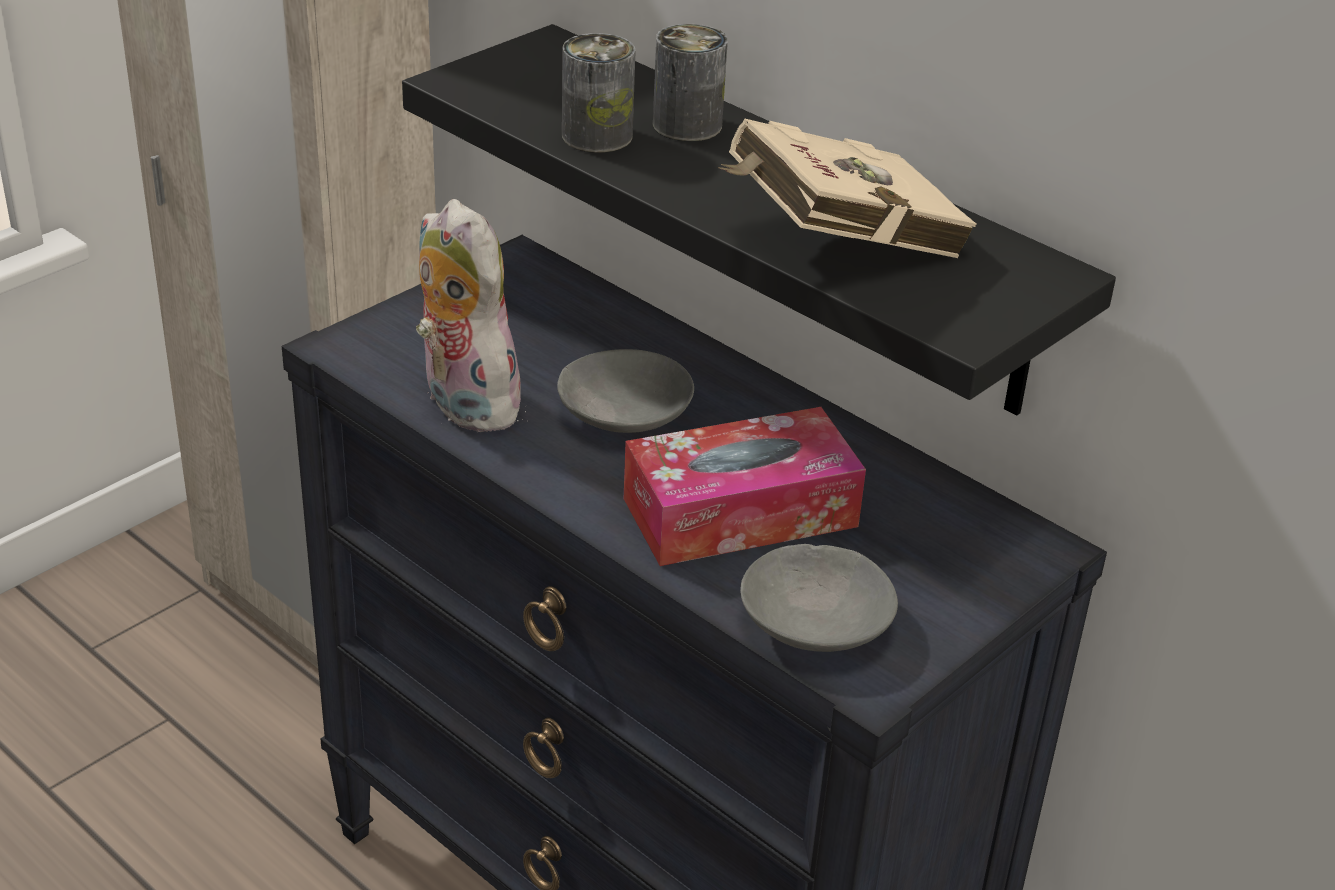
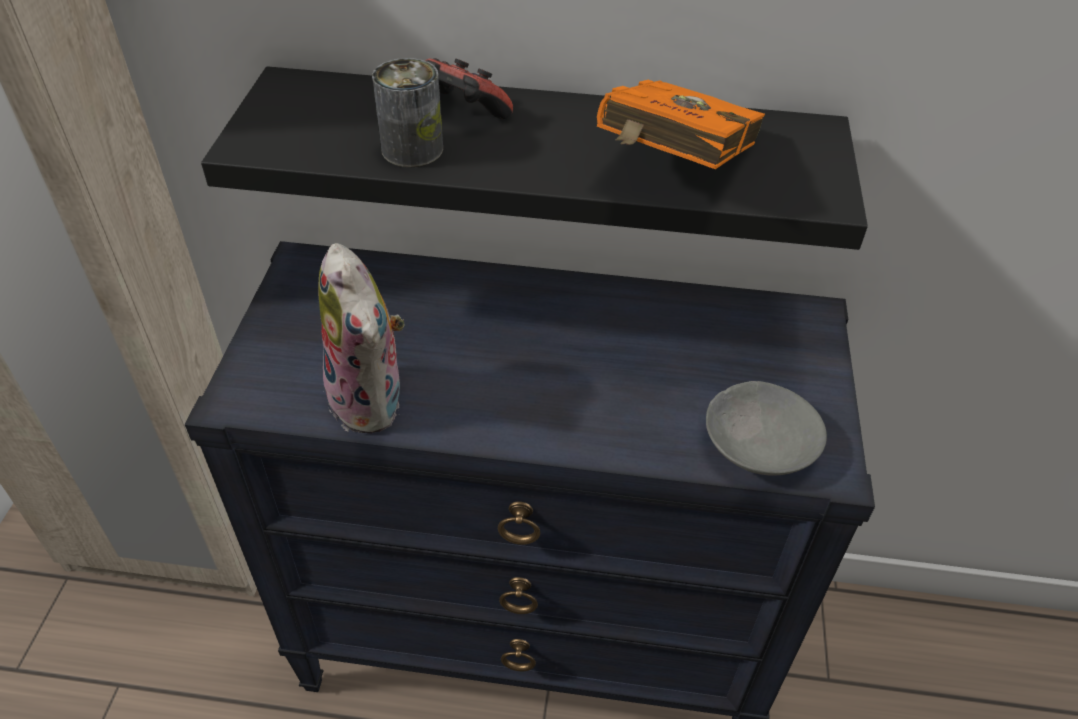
camera: 35 degrees left, 10 degrees up
(463, 403) = (373, 401): plush toy -> plush toy turned 135 degrees counterclockwise
(623, 413) = (489, 350): grey bowl -> none
(687, 125) = (464, 113): can -> game controller
(740, 512) = (635, 387): tissue box -> none
(834, 243) = (672, 167): beige book -> orange book

